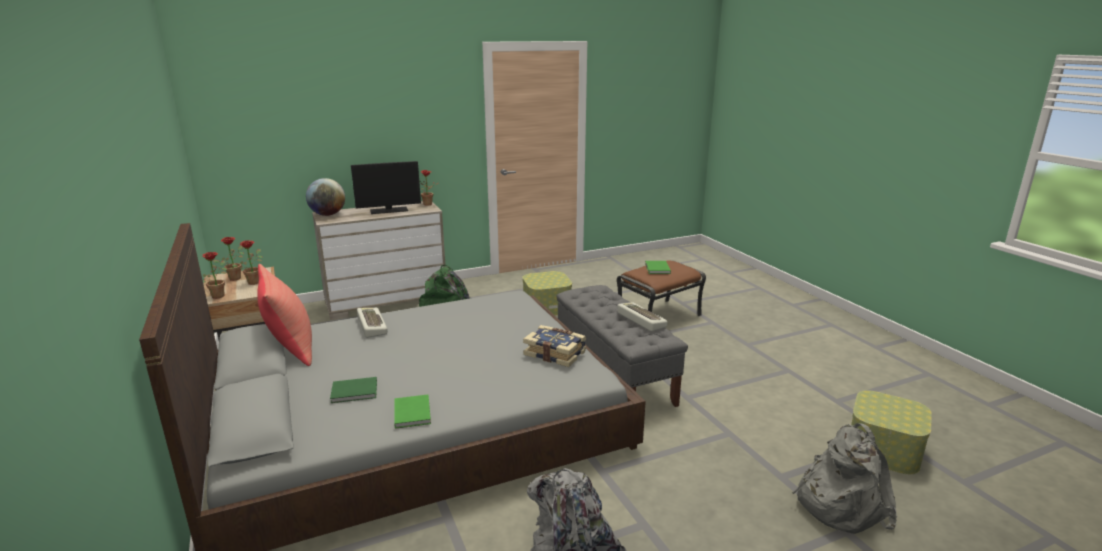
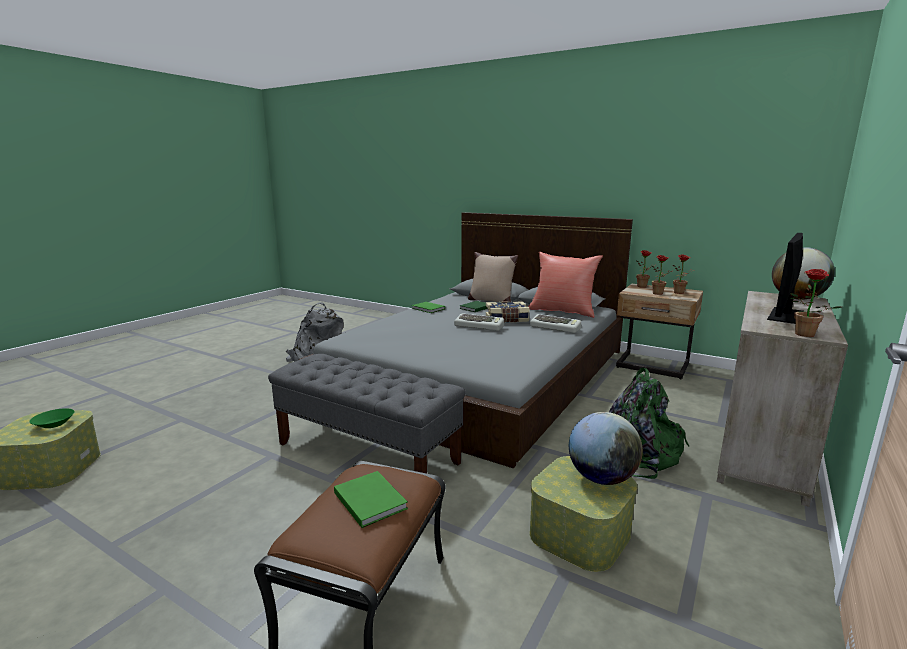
camera: 145 degrees right, 5 degrees down
(297, 404) = (491, 301): none -> beige pillow
(536, 279) = (601, 478): none -> globe
(555, 353) = (385, 341): book -> book (507, 319)
(640, 320) = (330, 375): keyboard -> keyboard (479, 326)
(839, 503) = (139, 416): grey backpack -> none
(880, 409) = (54, 425): none -> green bowl

